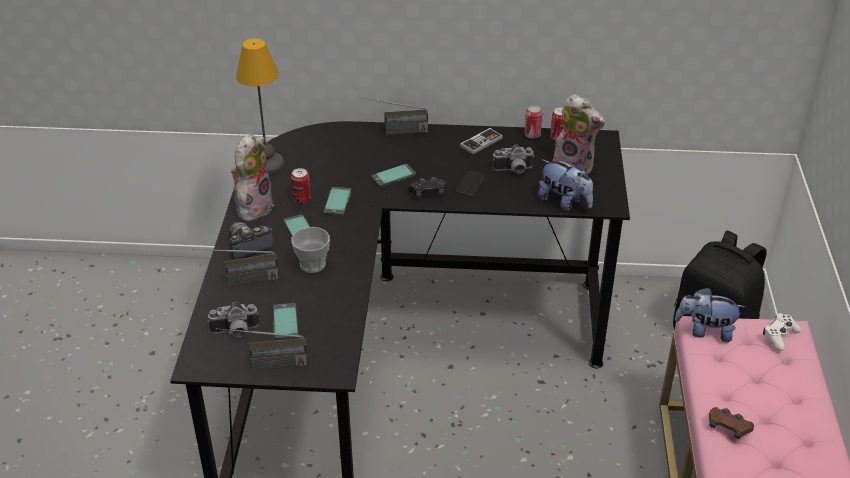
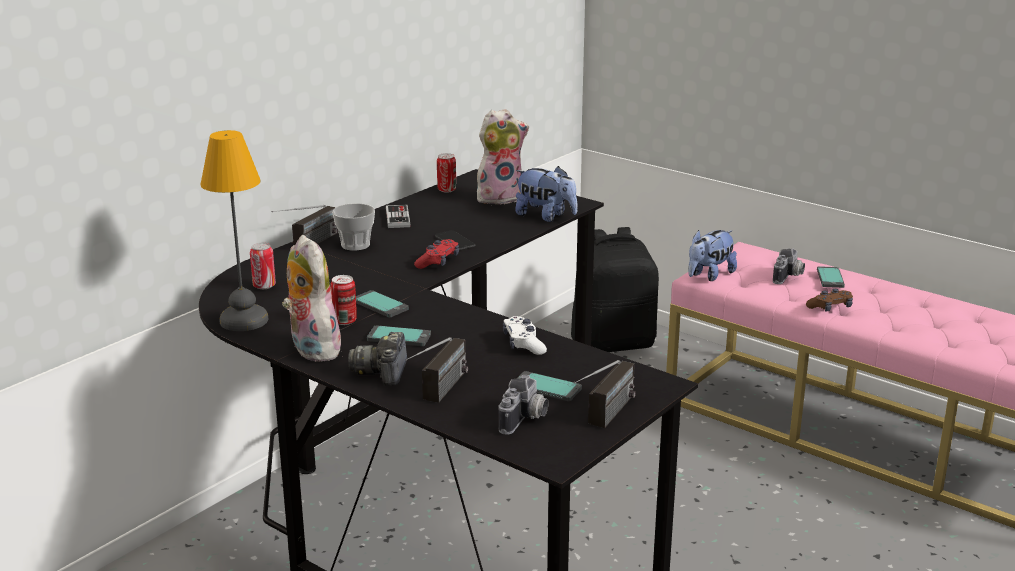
camera: 55 degrees left, 15 degrees down
(312, 264) = (468, 347): cup -> cup (355, 245)
(393, 176) = (383, 268): phone -> phone (830, 278)
(428, 193) = (438, 262): black game controller -> red game controller
(513, 170) = (465, 219): camera -> camera (789, 277)
(532, 135) = (424, 197): can -> can (264, 286)
(564, 202) = (546, 216): plush toy -> plush toy turned 45 degrees clockwise
(779, 336) = (748, 253): white game controller -> white game controller (523, 344)

